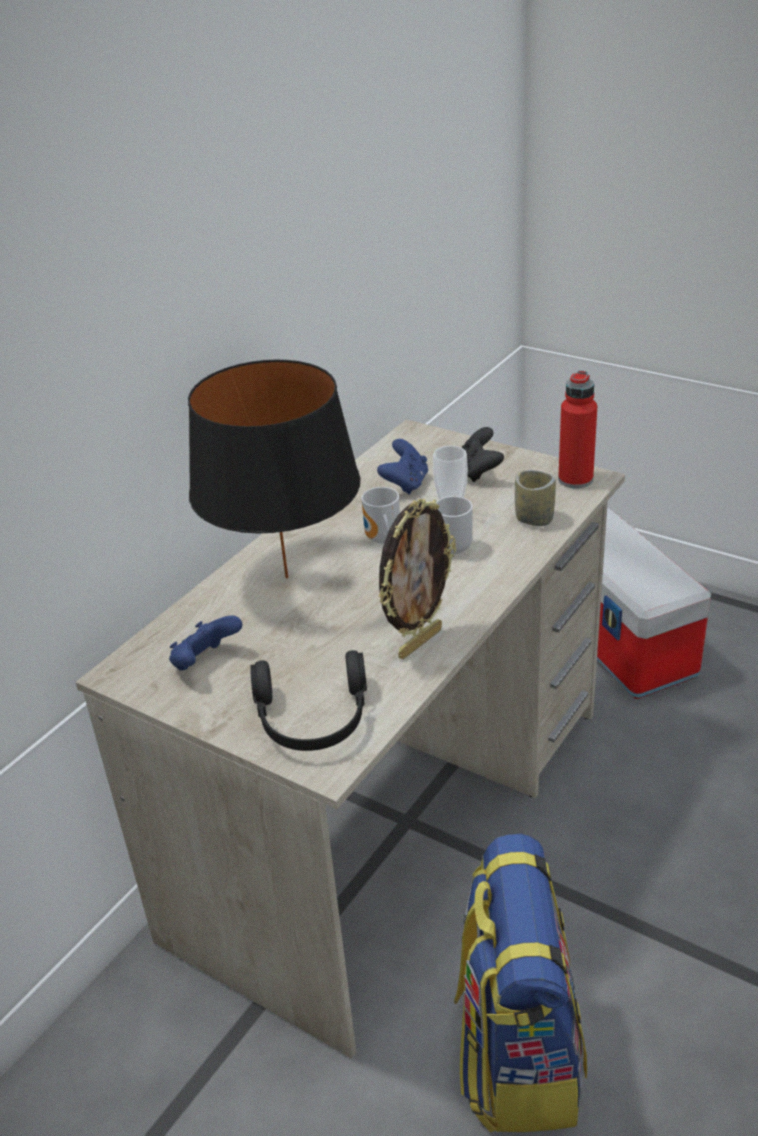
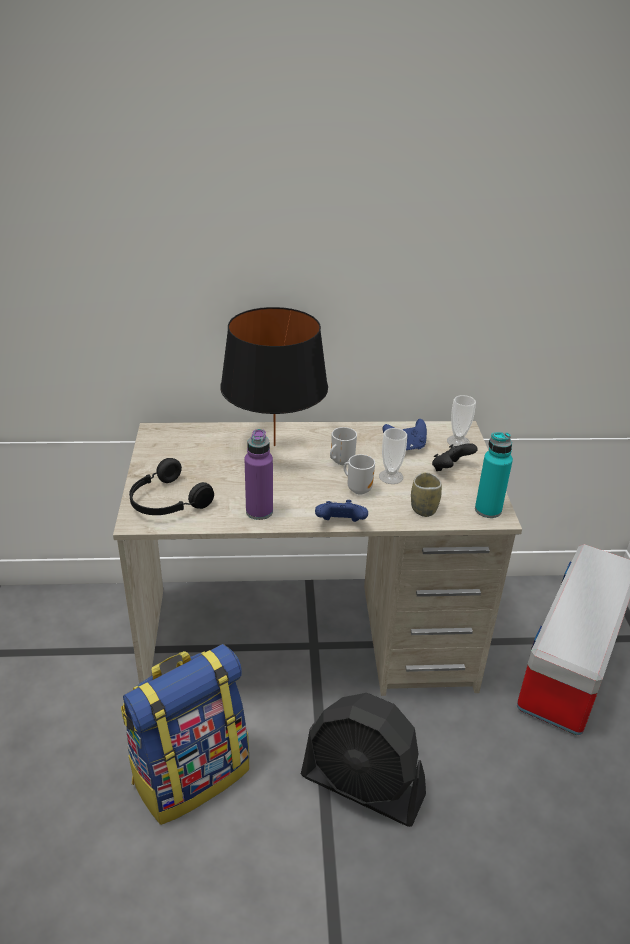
camera: 50 degrees right, 0 degrees up
(205, 662) = (183, 451): blue game controller -> blue game controller (340, 524)
(419, 642) = (259, 511): picture frame -> purple bottle
(433, 446) = (458, 441): none -> cup
(575, 480) = (488, 510): red bottle -> turquoise bottle
(647, 882) = (362, 786): none -> black fan

